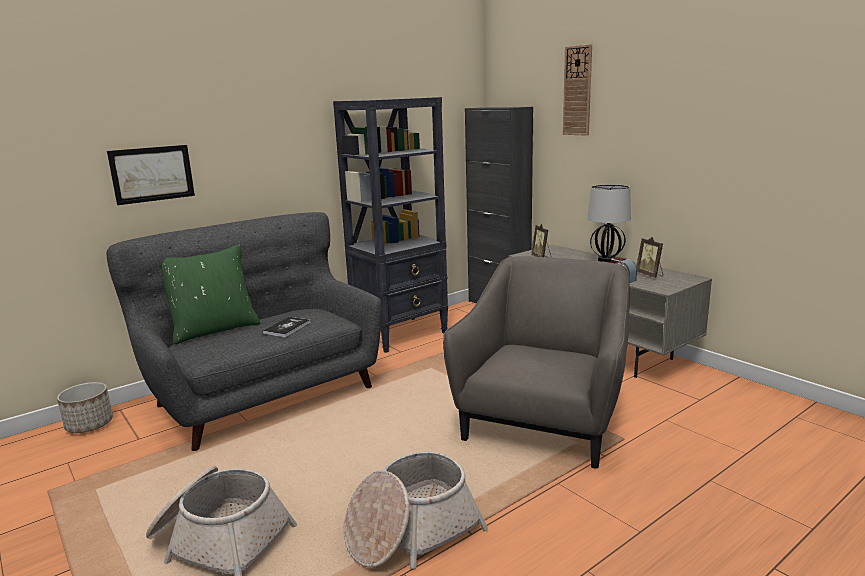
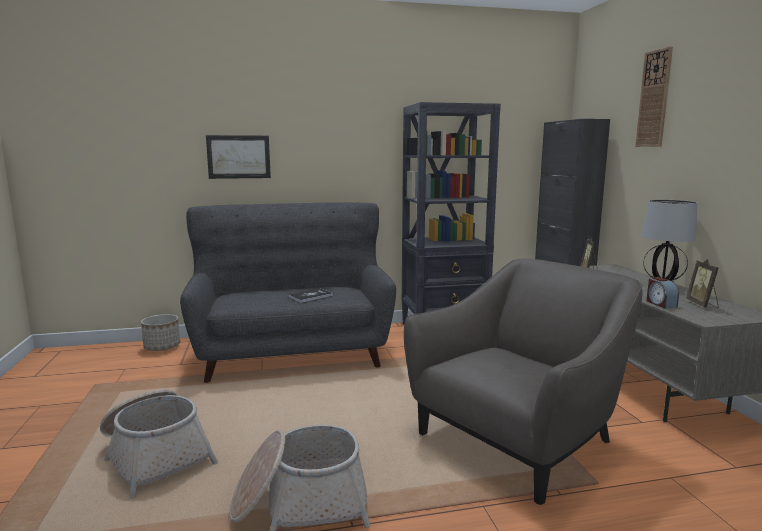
camera: 25 degrees right, 5 degrees down
(214, 330) = (261, 289): green pillow -> none

